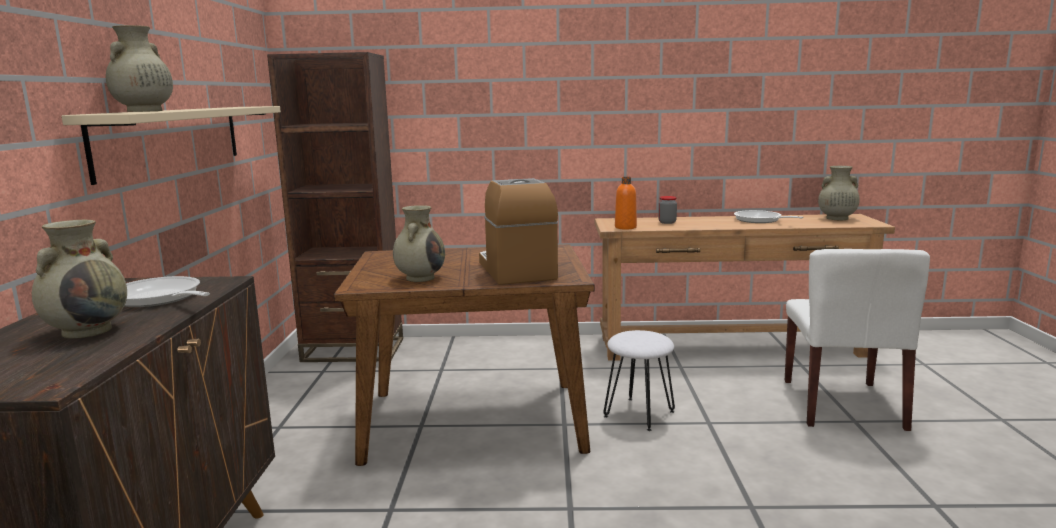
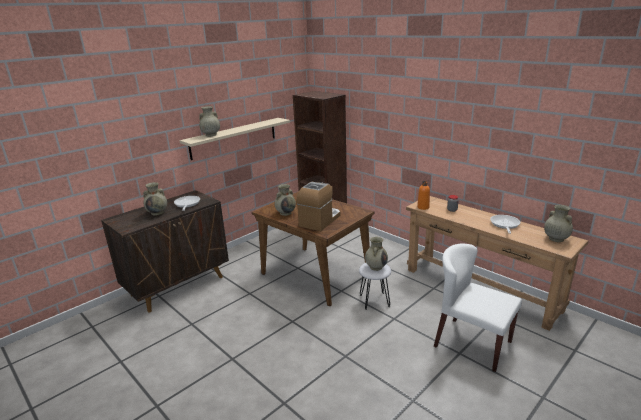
camera: 45 degrees right, 10 degrees up
(642, 337) = (376, 267): none -> beige vase
(842, 404) = (472, 343): white chair -> white chair turned 75 degrees clockwise

